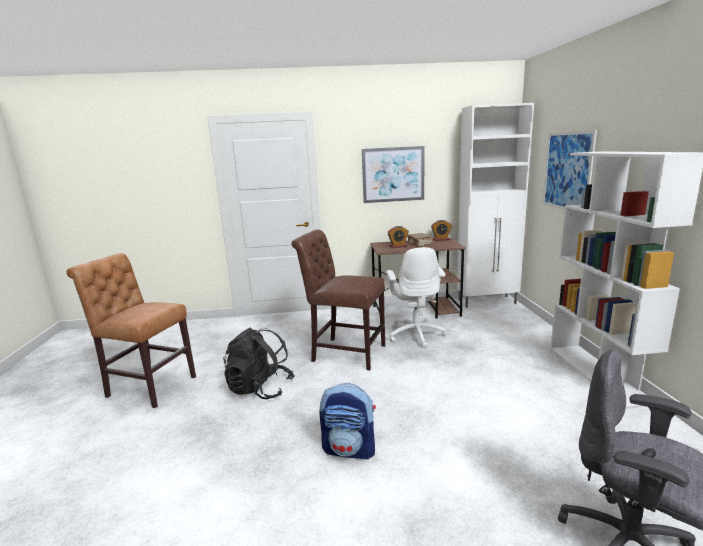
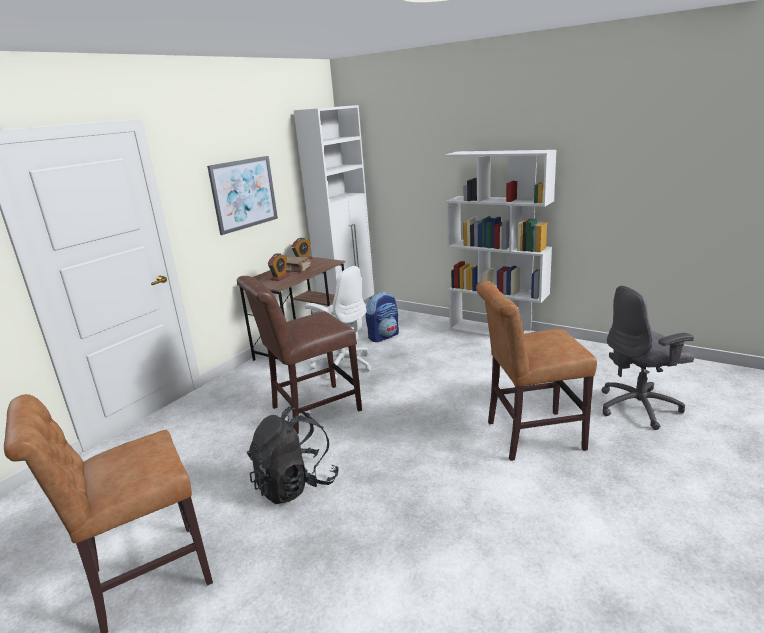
camera: 50 degrees left, 5 degrees up
(350, 449) = (458, 465): backpack -> backpack (384, 336)
(442, 474) = (529, 436): none -> brown chair
(567, 171) = (417, 170): picture -> none

